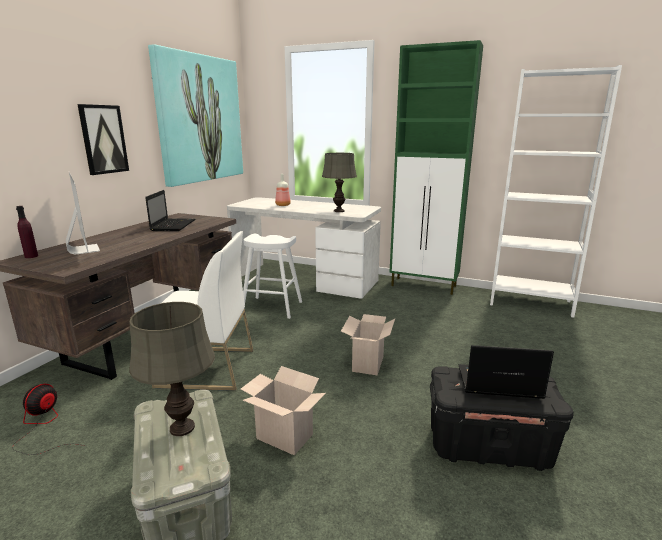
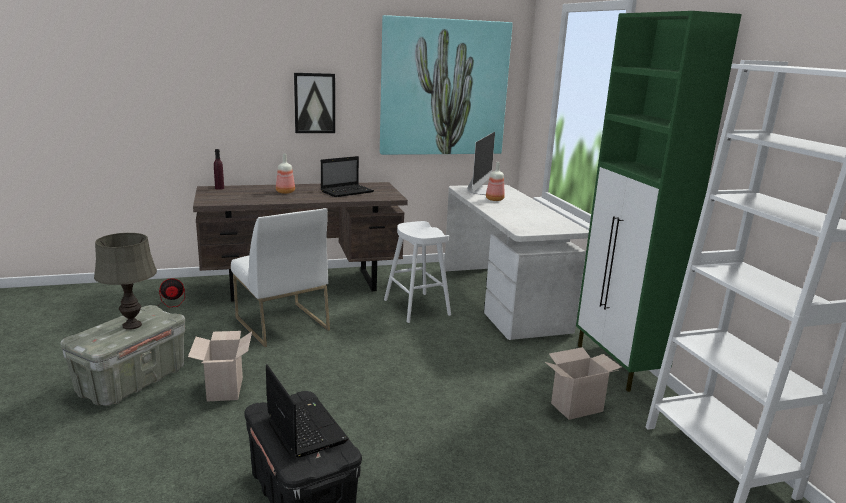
camera: 50 degrees right, 0 degrees up
(83, 249) = (250, 192): monitor -> monitor (480, 191)
(119, 240) = (284, 192): none -> bottle
(338, 211) = (521, 221): grey table lamp -> none
(367, 363) = (375, 388): cardboard box -> cardboard box (577, 406)

